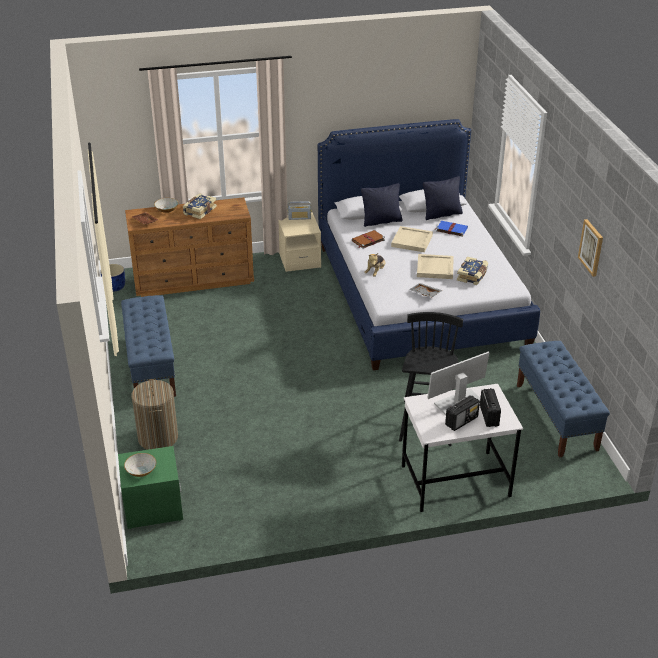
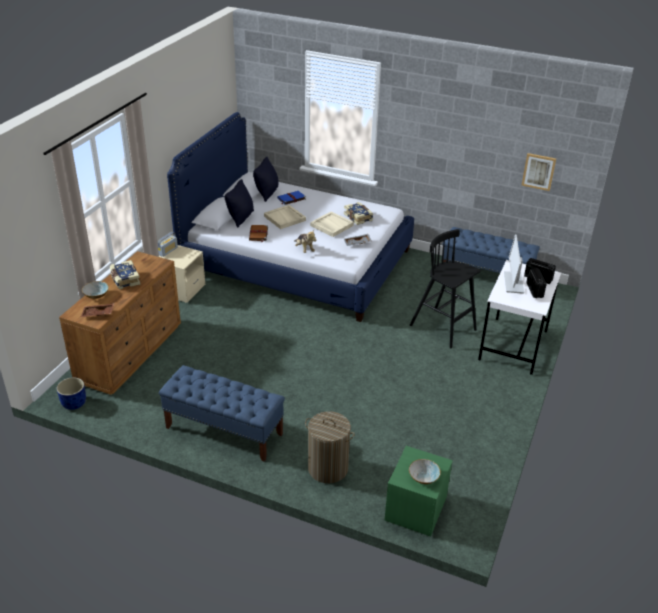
camera: 55 degrees left, 0 degrees up
(591, 247) = (481, 141): picture -> picture (538, 171)

